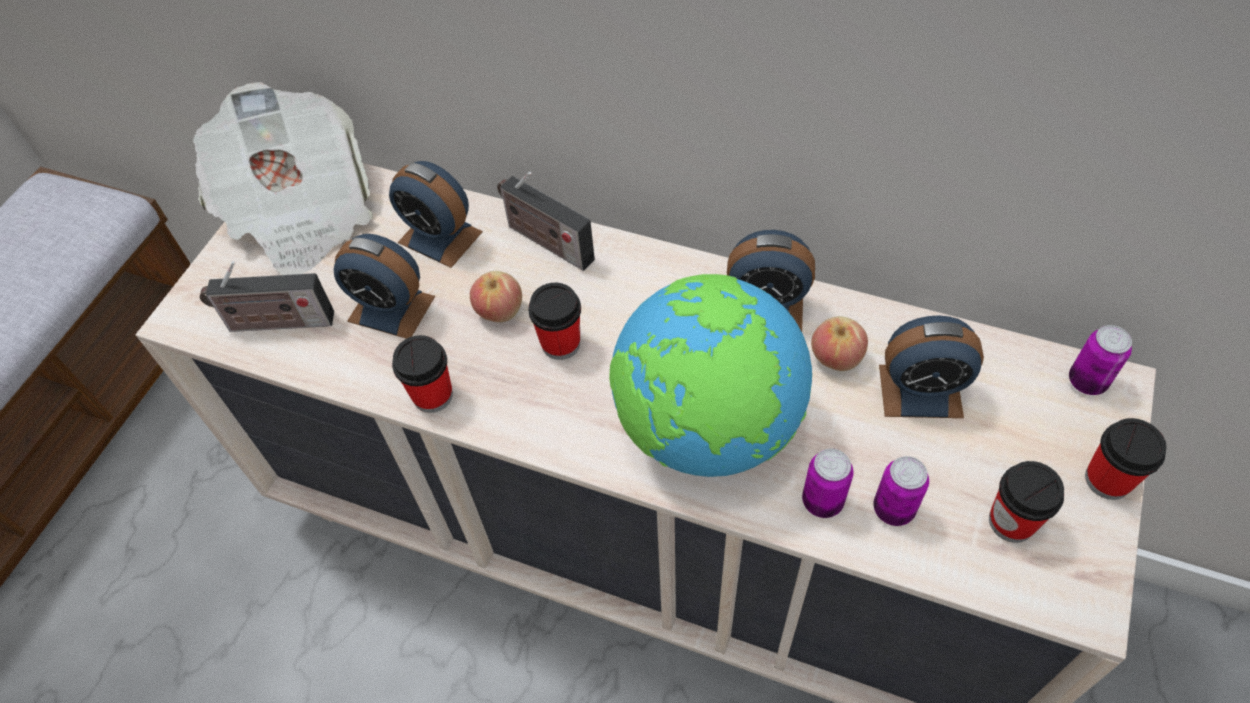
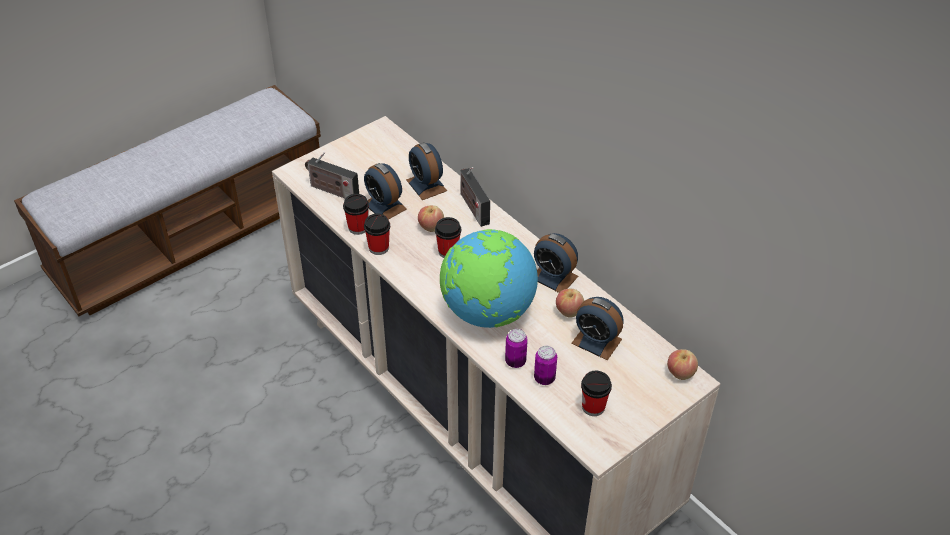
camera: 25 degrees right, 10 degrees down
(299, 211) = (371, 148): newspaper -> none
(1087, 381) = (680, 373): can -> apple
(1107, 480) = (652, 412): cup -> cup (358, 227)

